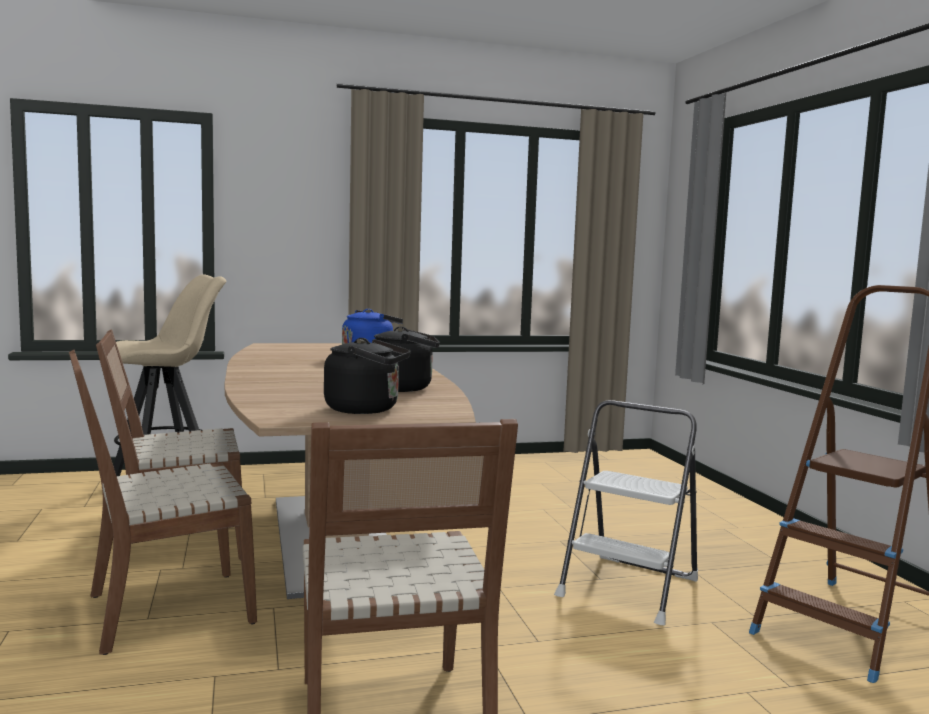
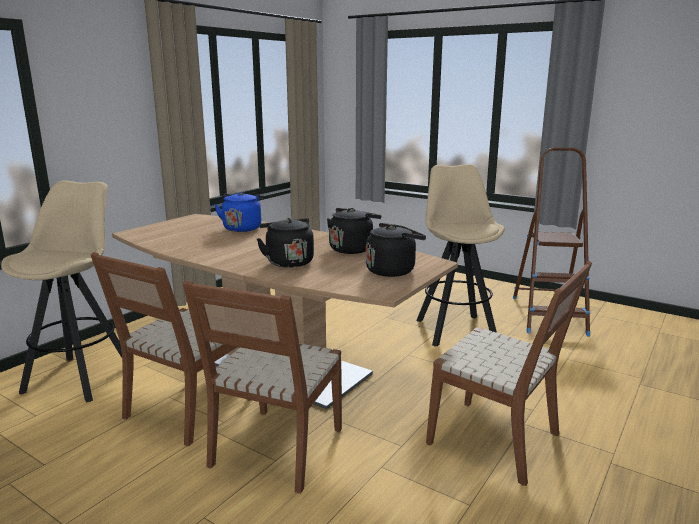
camera: 40 degrees left, 10 degrees up
(299, 383) = (288, 262): none -> black kettle
(631, 585) = (455, 329): white step ladder -> beige stool

